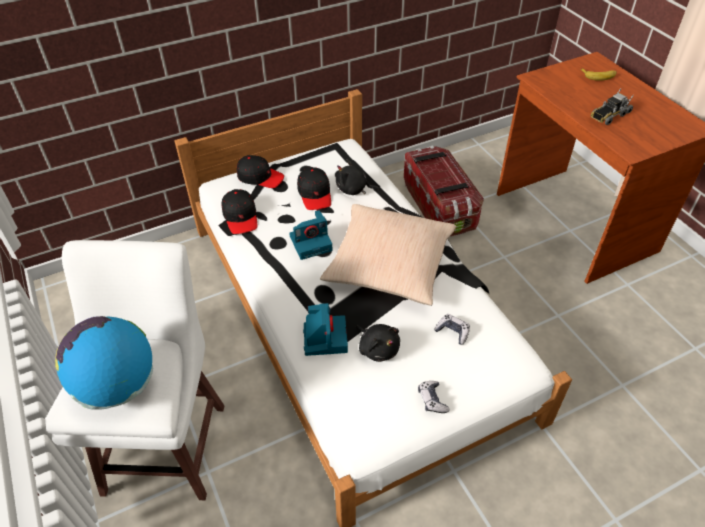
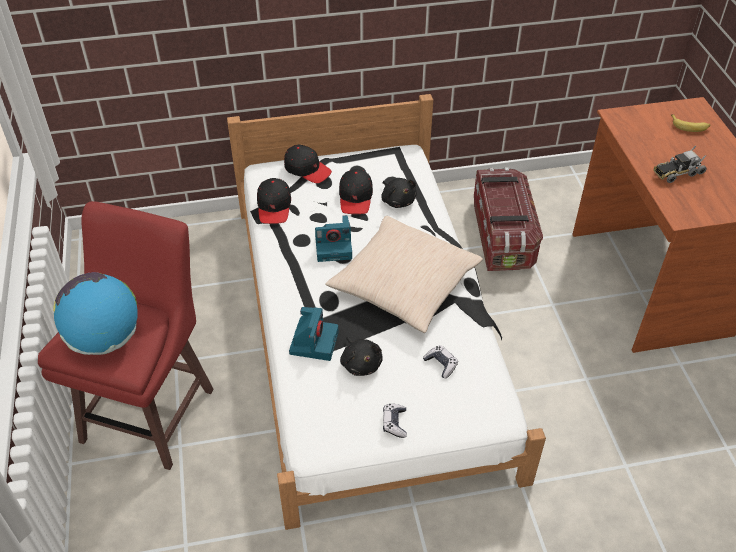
camera: 15 degrees right, 0 degrees up
(167, 444) = (151, 412): white stool -> red stool
(354, 189) = (398, 200): black plush toy -> black plush toy turned 150 degrees counterclockwise

